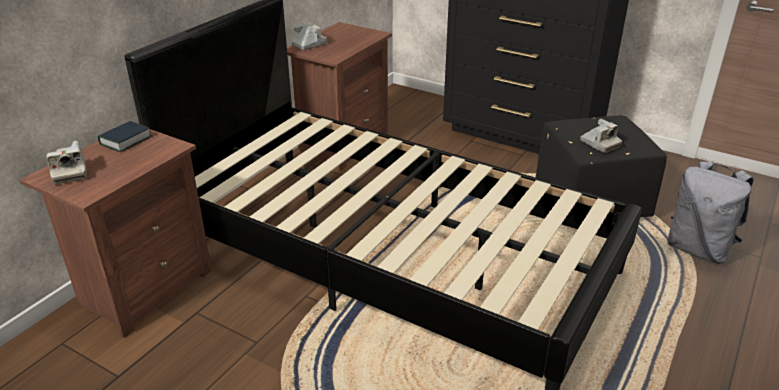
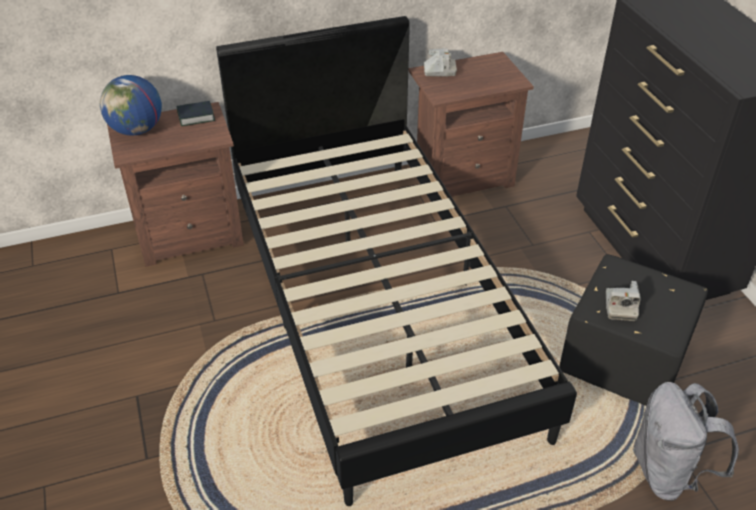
camera: 40 degrees right, 10 degrees up
(70, 172) = (137, 130): camera -> globe

